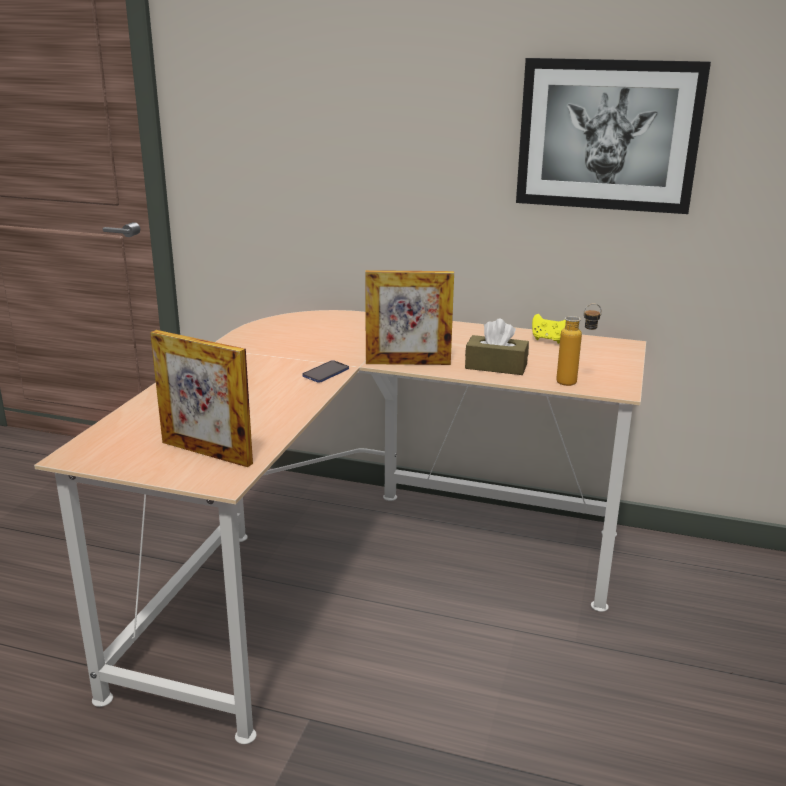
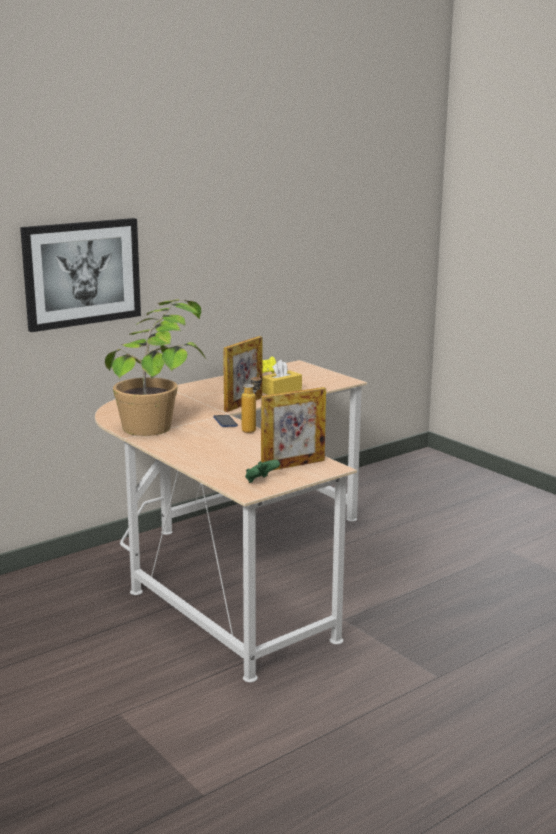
camera: 55 degrees left, 5 degrees down
(124, 451) = (260, 481): none -> green game controller
(287, 345) = (162, 420): none -> potted plant
(496, 366) = (281, 391): brown tissue box -> yellow tissue box
(575, 382) = (327, 384): bottle -> bottle (252, 429)
(608, 135) = (266, 239): picture -> picture (82, 273)

